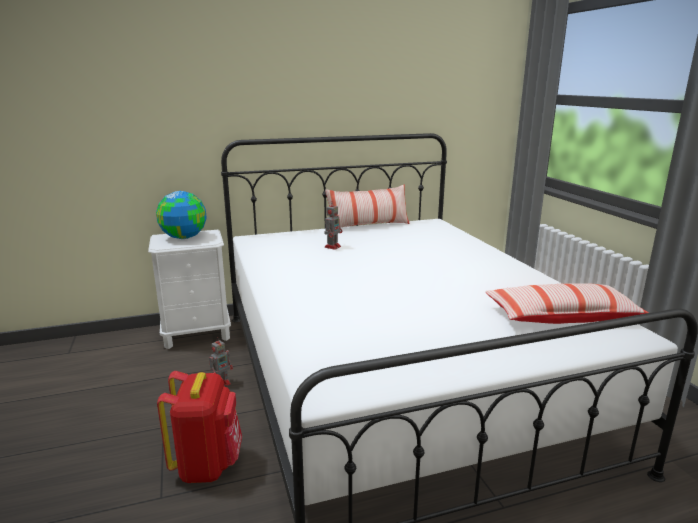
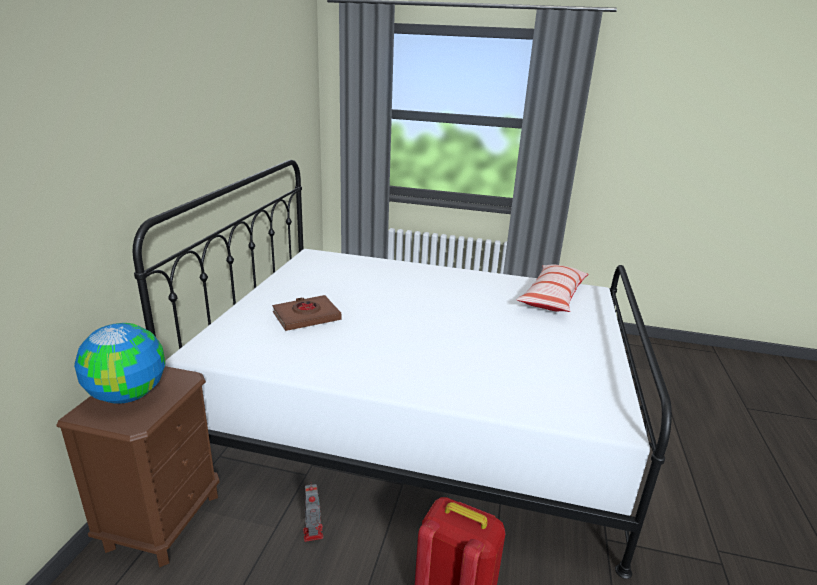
camera: 60 degrees left, 5 degrees up
(197, 334) = (163, 520): white nightstand -> brown nightstand
(333, 246) = (306, 317): toy robot -> brown book
(368, 226) = (272, 280): pillow -> none

